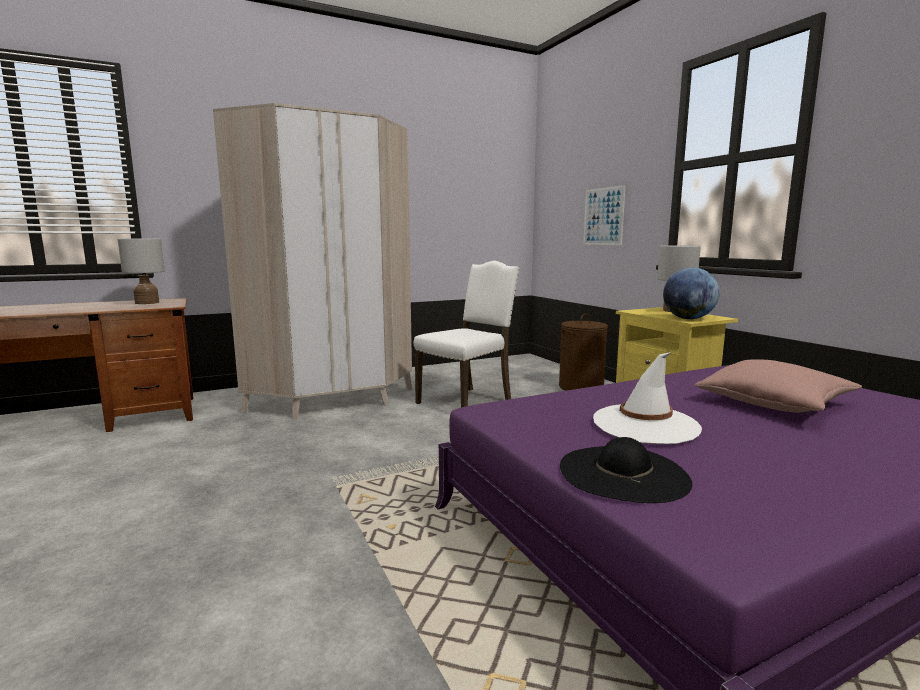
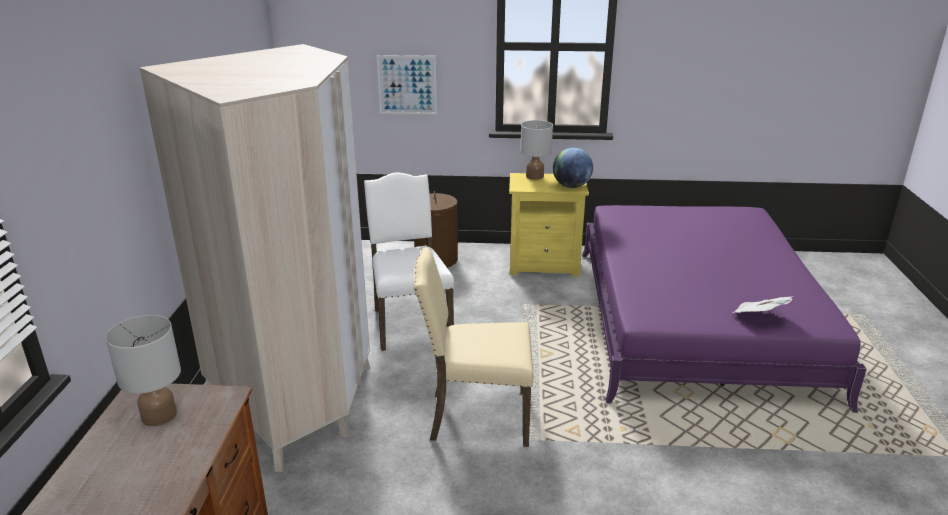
camera: 60 degrees left, 15 degrees up
(353, 452) = (476, 417): none -> beige chair
(623, 473) = (759, 317): black hat -> newspaper
(645, 424) = (703, 285): white hat -> none
(774, 404) = (690, 240): pink pillow -> none

